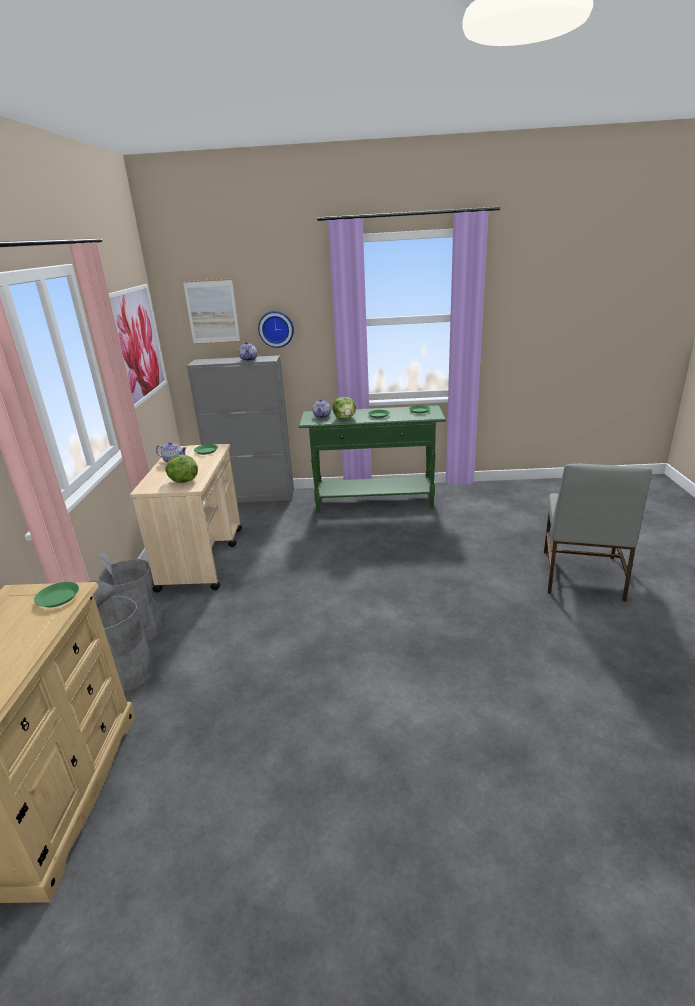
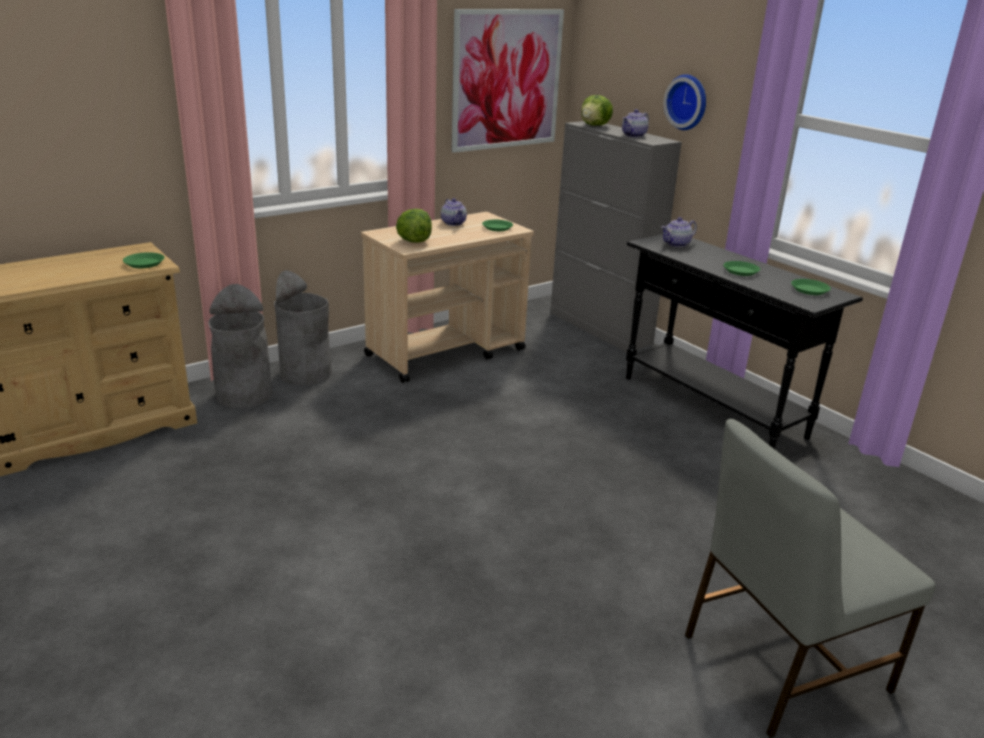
camera: 50 degrees right, 0 degrees up
(212, 312) = (625, 61): picture -> none
(345, 418) = (693, 257): lettuce -> lettuce (595, 125)
(374, 502) = (712, 407): green console table -> black console table

